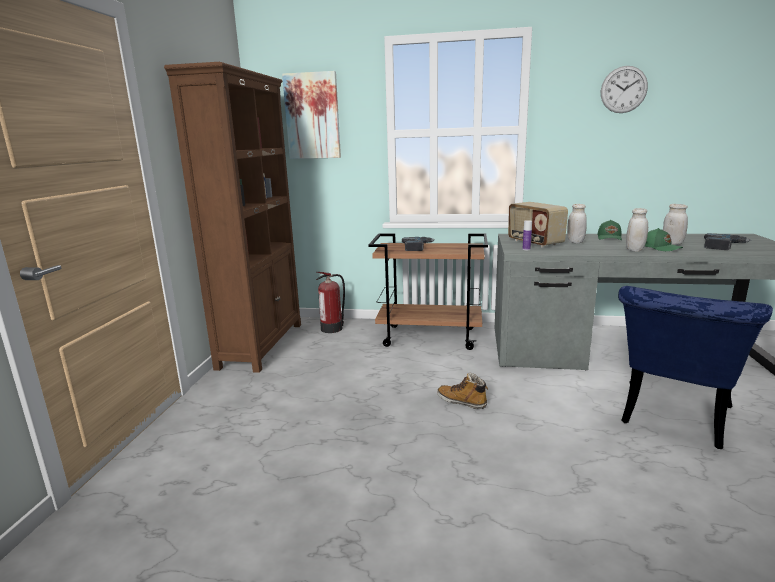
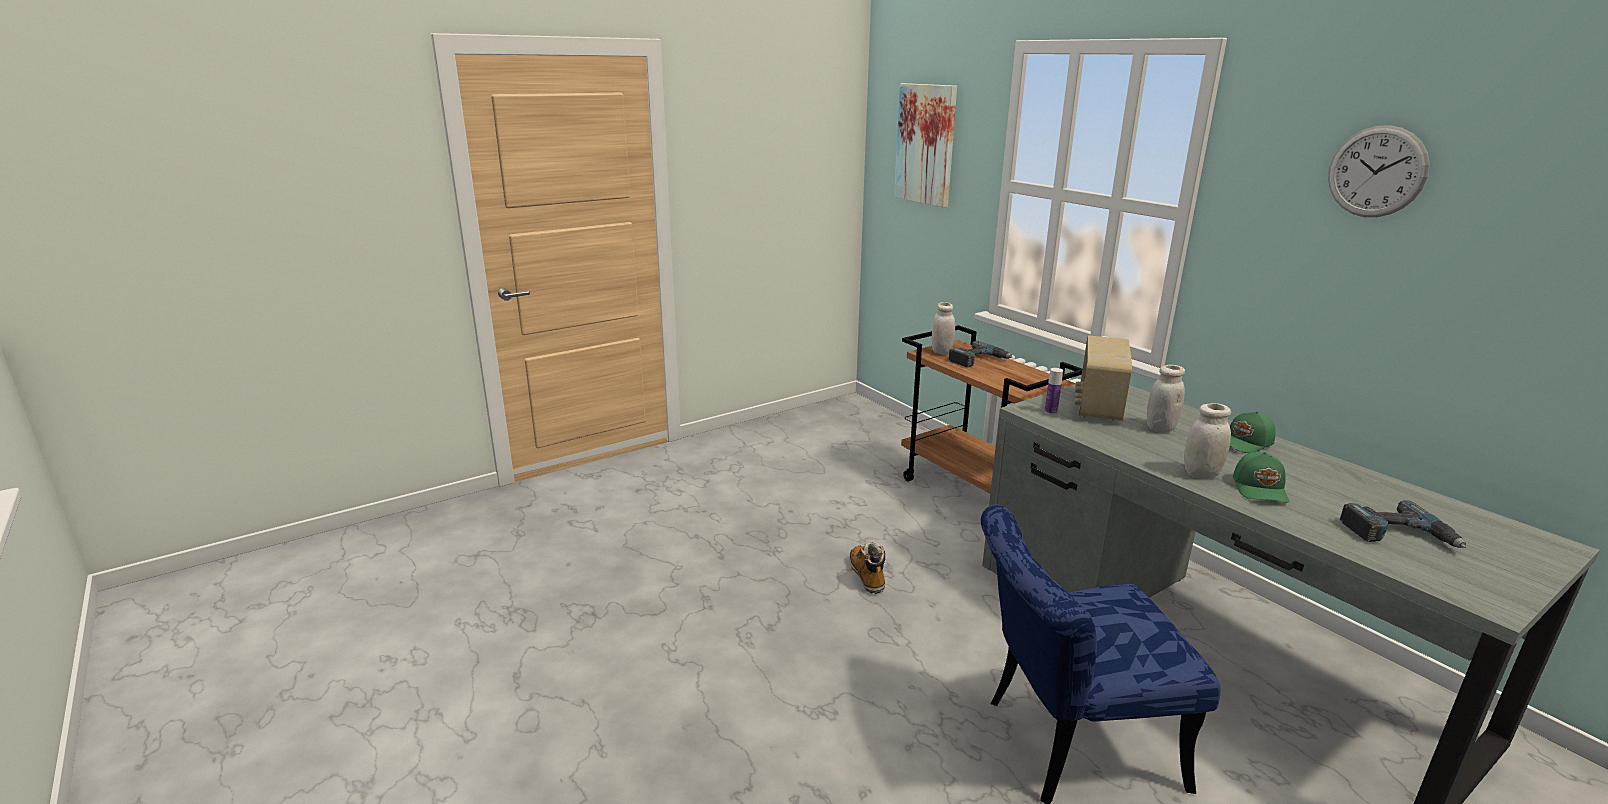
camera: 45 degrees right, 5 degrees up
(262, 345) = (796, 422): brown bookcase -> none
(333, 328) = (891, 434): fire extinguisher -> none
(672, 243) = (1314, 492): white jar -> white jar (941, 352)

